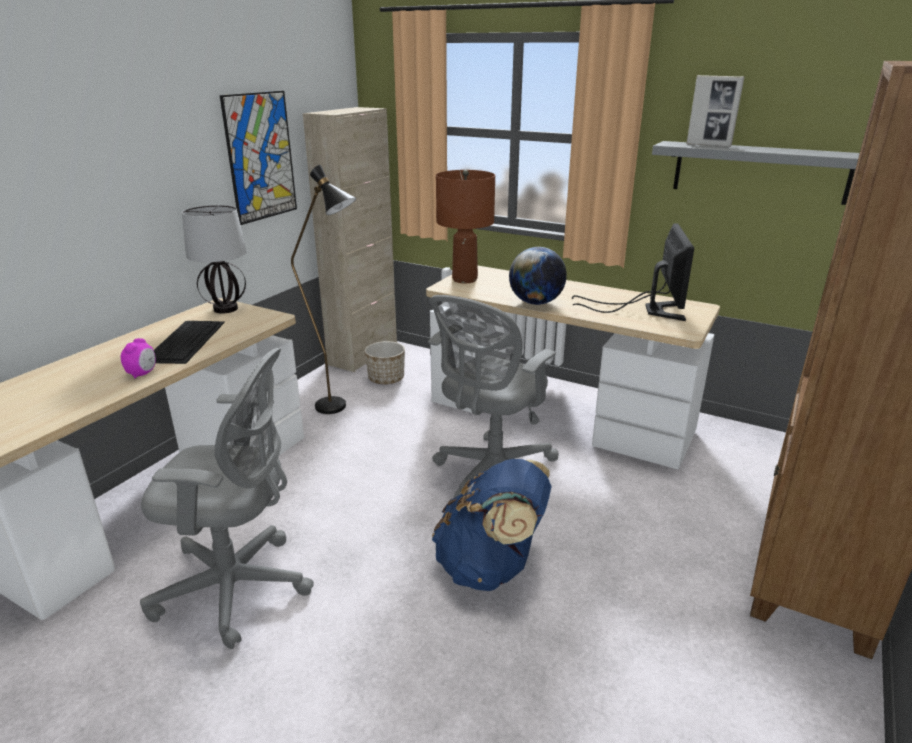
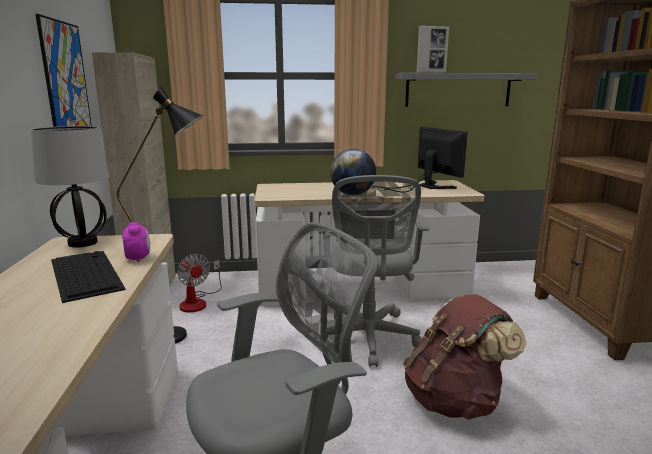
camera: 35 degrees left, 10 degrees down
(142, 374) = (85, 311): alarm clock -> alarm clock (138, 258)
(386, 379) = (198, 302): planter -> fan
(465, 279) = (274, 191): brown table lamp -> none
(491, 567) = (455, 400): blue backpack -> brown backpack

